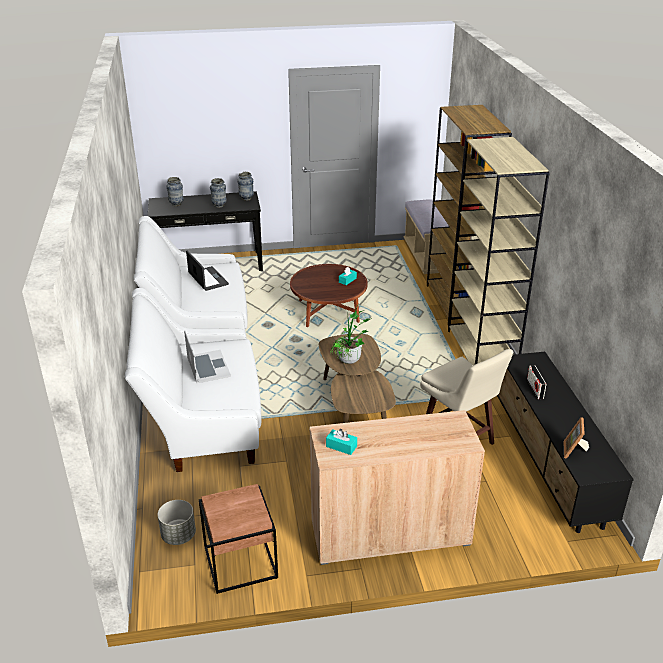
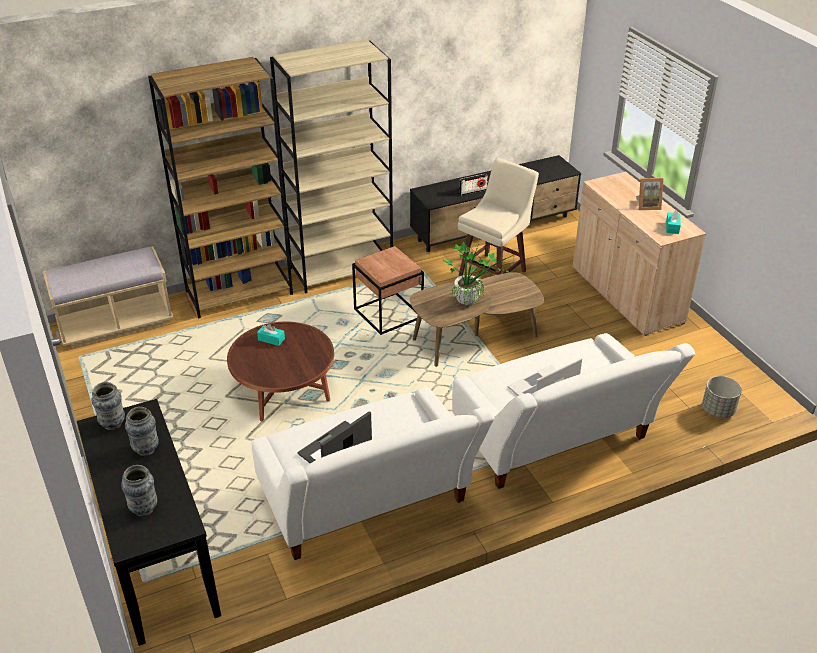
camera: 105 degrees left, 5 degrees up
(240, 563) = (717, 366): brown side table -> brown side table (389, 314)
(574, 451) = (544, 174): picture frame -> picture frame (647, 205)

